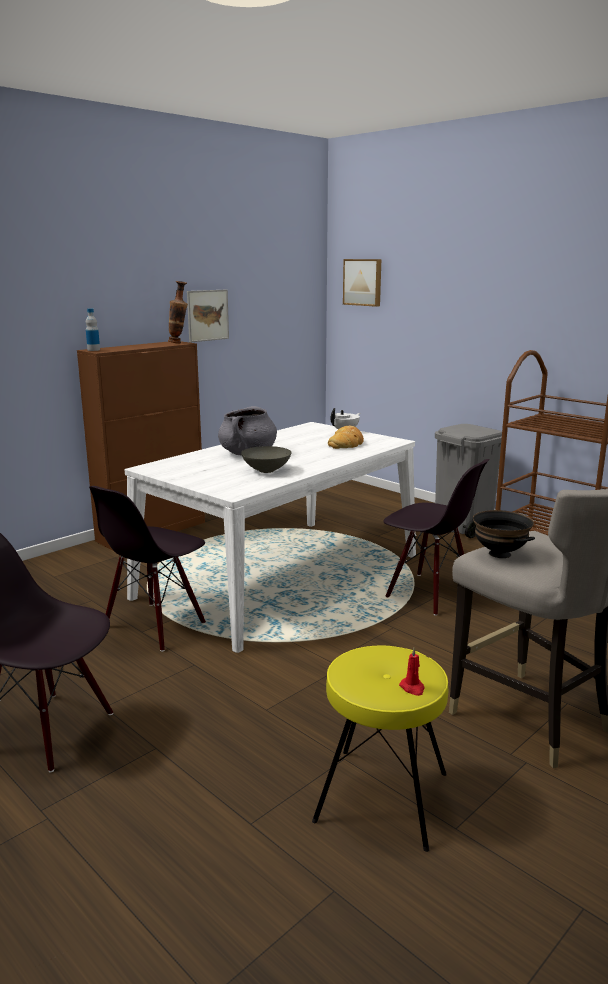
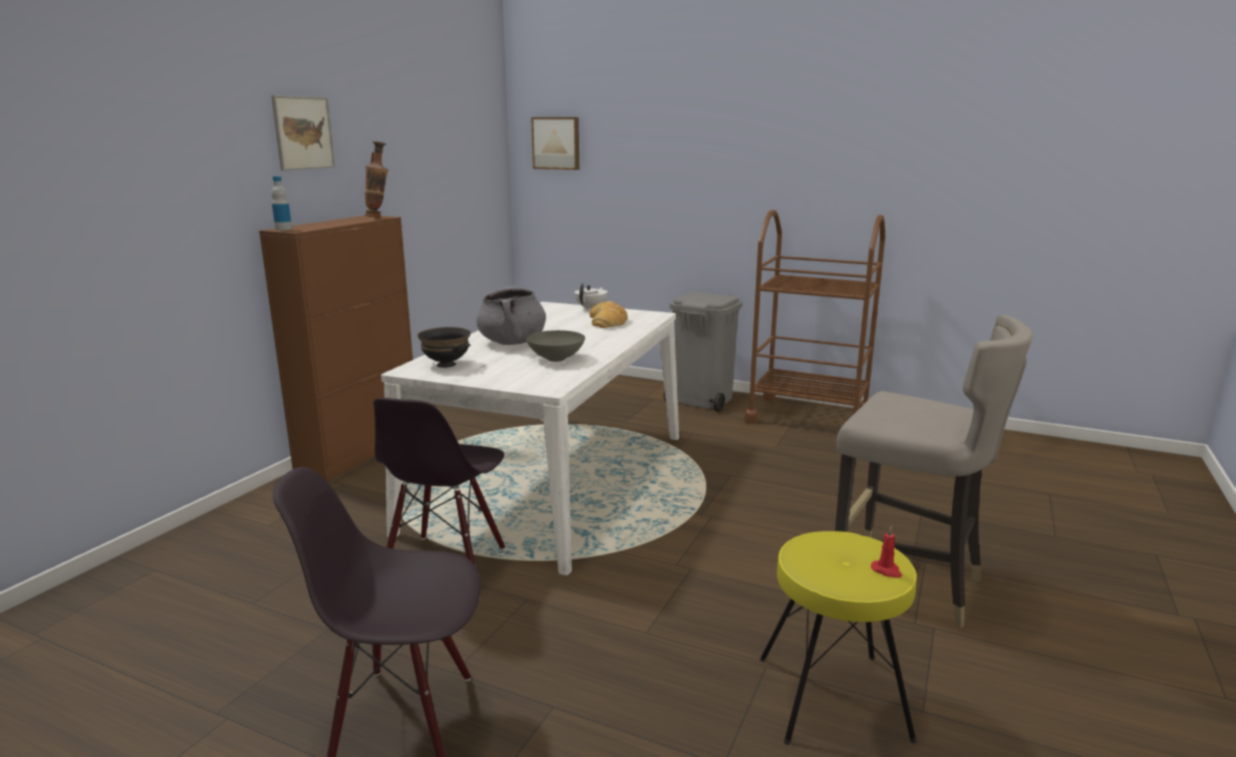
camera: 20 degrees left, 0 degrees up
(207, 315) = (397, 183): picture -> picture (303, 133)
(428, 593) = (720, 475): black chair -> none
(500, 554) = (883, 417): black bowl -> black bowl (447, 364)

